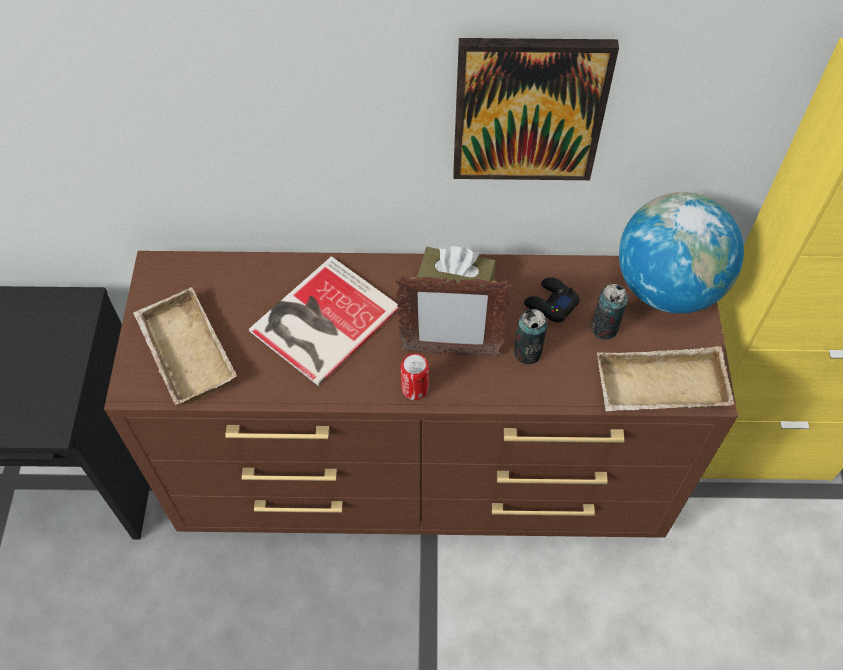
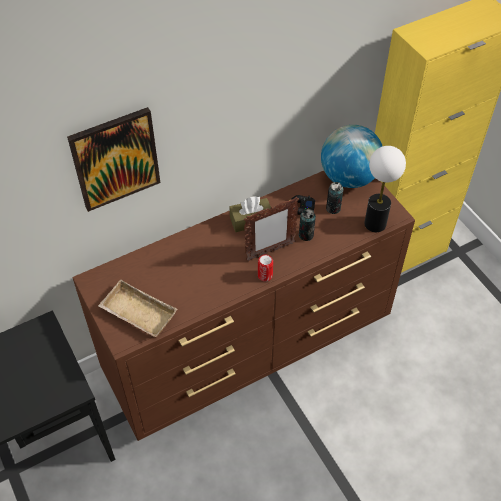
camera: 30 degrees left, 5 degrees down
(320, 320) = (196, 266): book -> none
(529, 110) = (265, 113): picture -> picture (115, 159)
(659, 389) = (375, 224): beige tray -> table lamp

